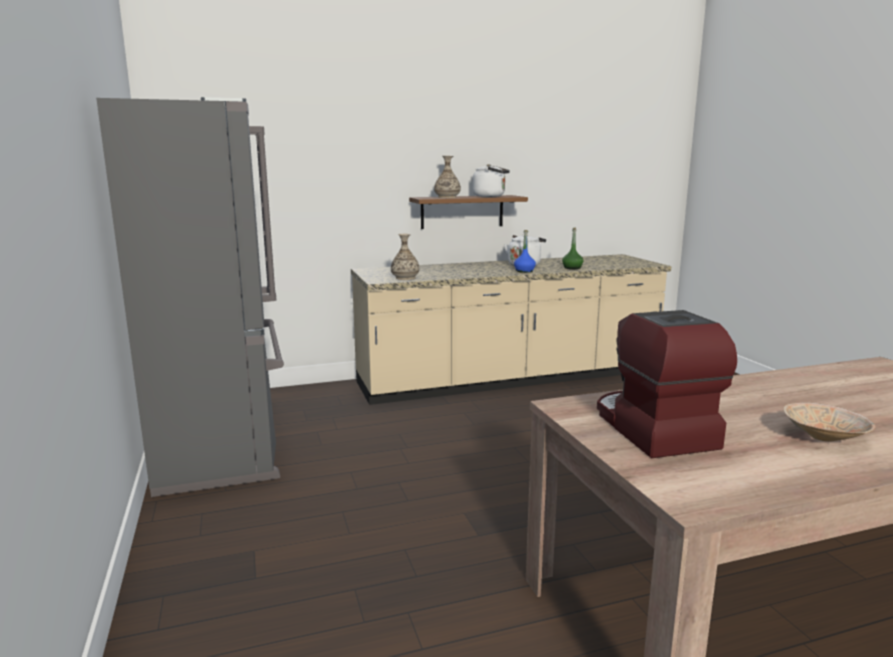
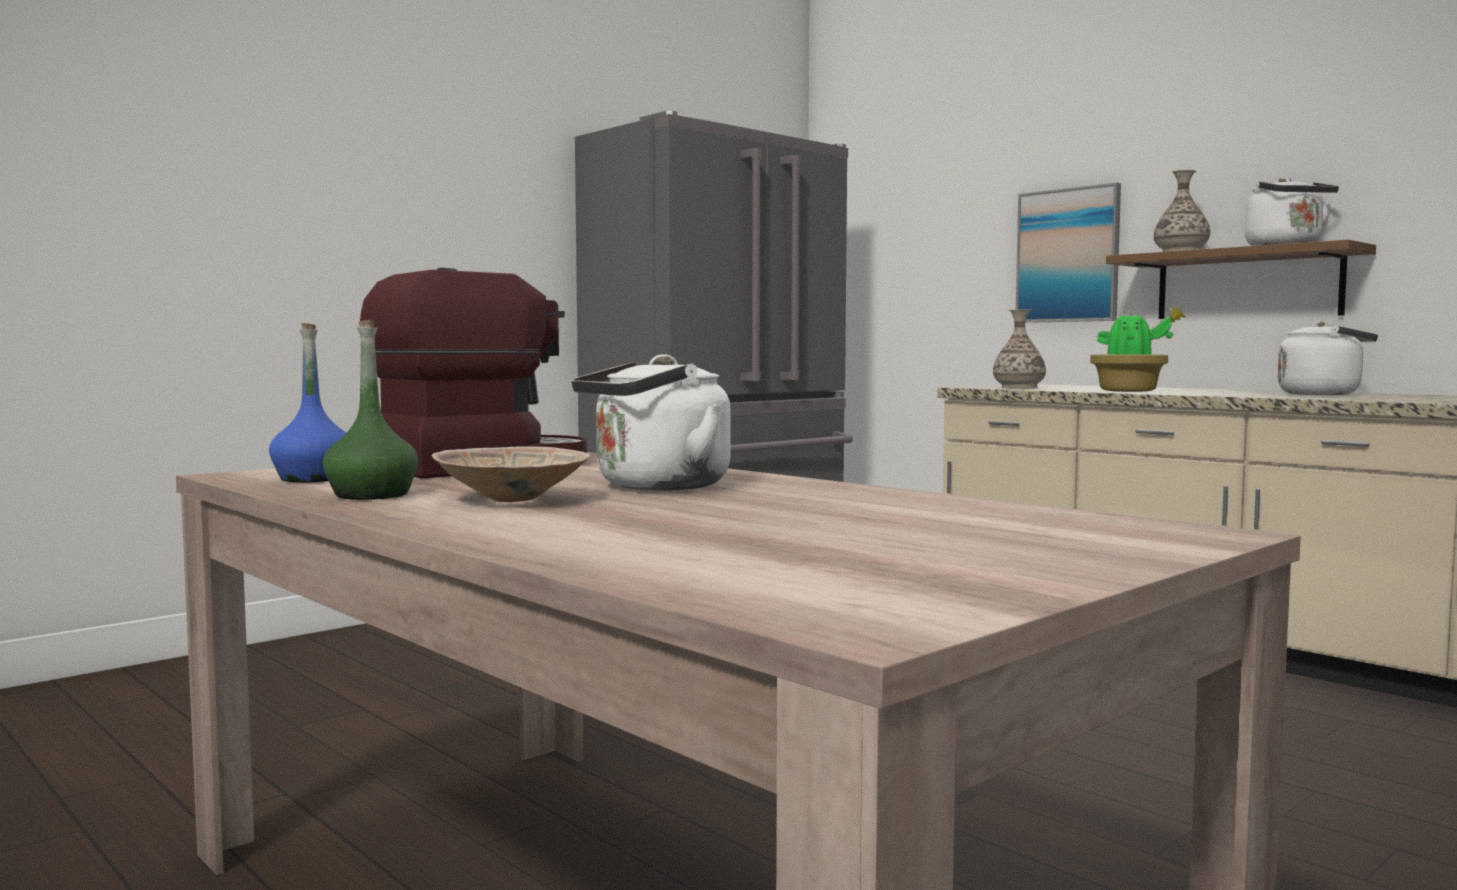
camera: 65 degrees right, 10 degrees down
(367, 193) = (1068, 255): none -> picture
(466, 274) = (1131, 391): none -> potted plant
(524, 271) = (1259, 395): blue bottle -> blue bottle (313, 479)
(572, 268) = (1399, 399): green bottle -> green bottle (371, 495)
(763, 405) = (655, 486): none -> white kettle

